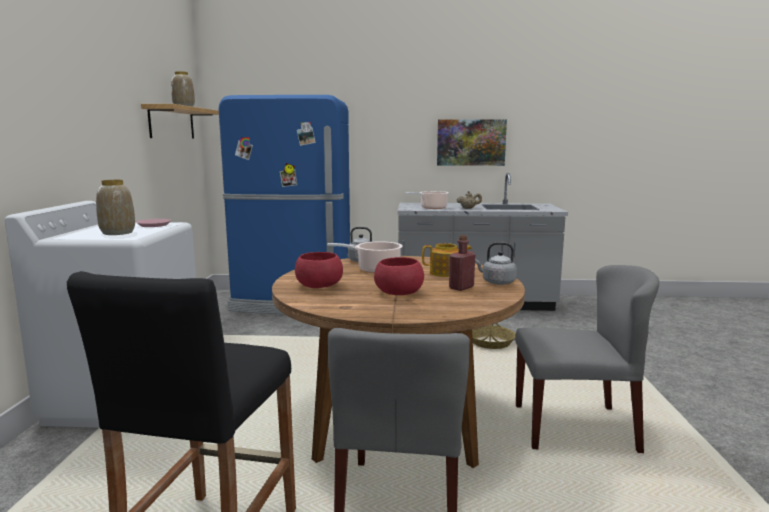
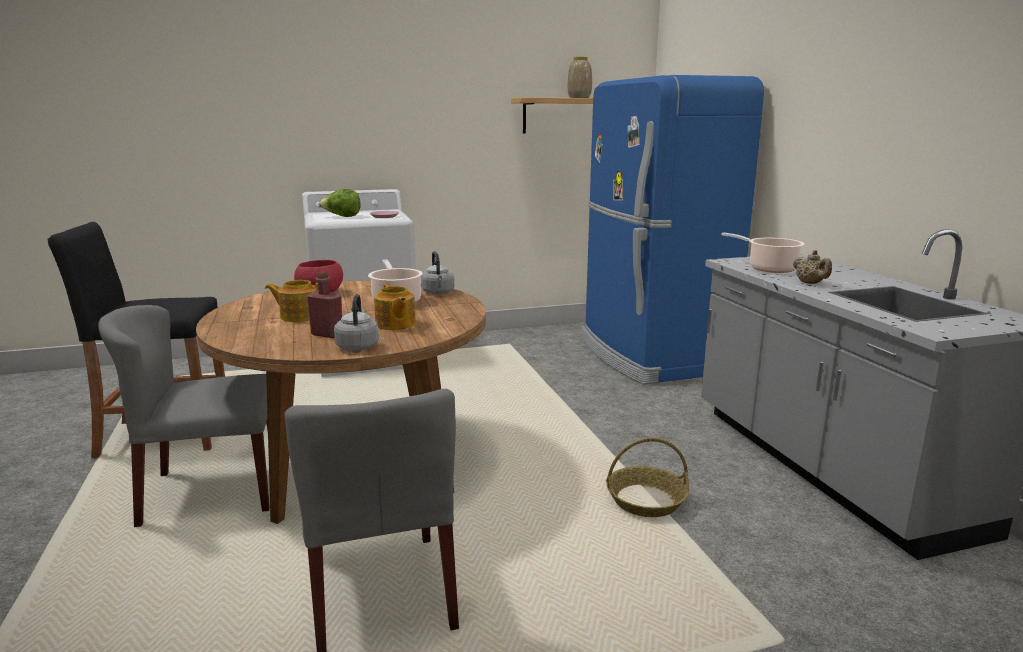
camera: 70 degrees right, 5 degrees up
(118, 233) = (342, 217): vase -> lettuce
(398, 293) = (299, 316): red bowl -> teapot
(471, 142) = (926, 155): picture -> none

